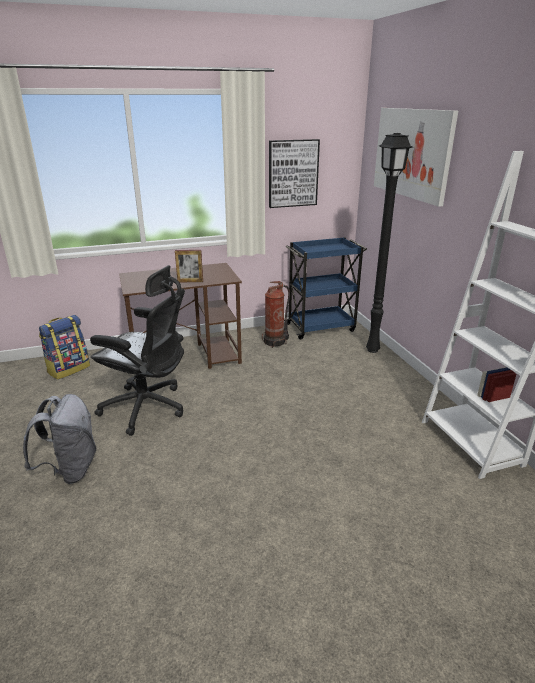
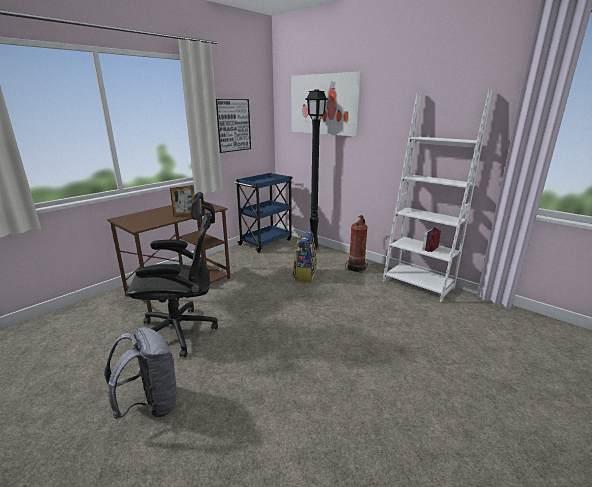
camera: 30 degrees left, 5 degrees down
(69, 369) = (66, 324): backpack -> backpack (305, 275)
(275, 342) = (242, 258): fire extinguisher -> fire extinguisher (357, 268)

